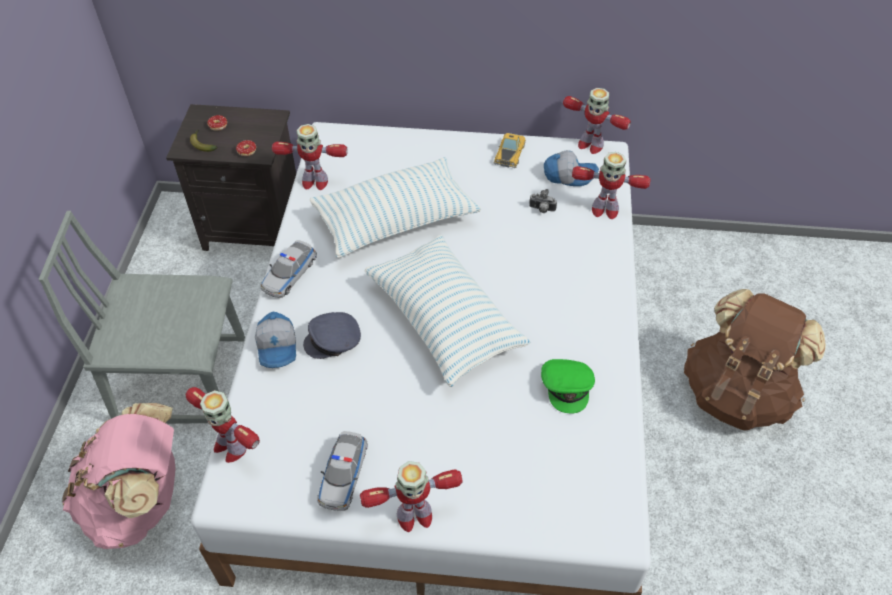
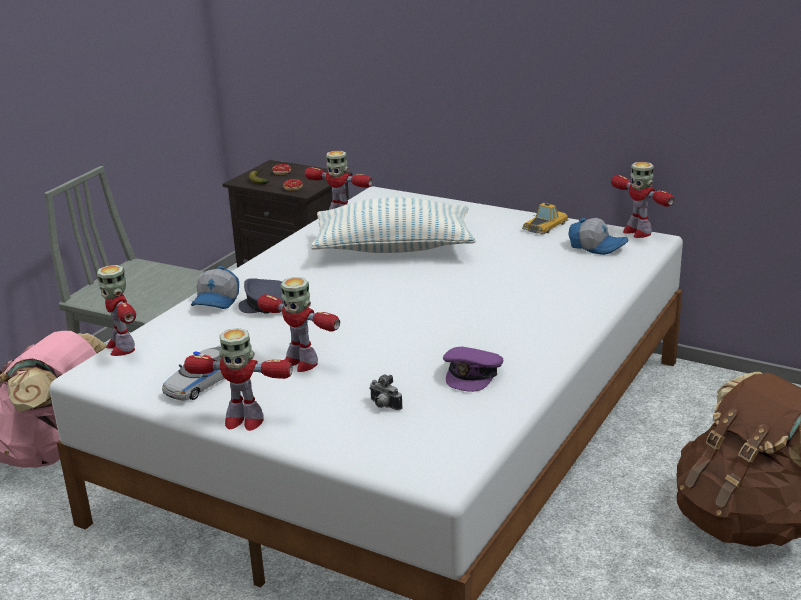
camera: 25 degrees right, 25 degrees down
(289, 274) = (267, 263): toy car -> none
(444, 320) = (385, 312): pillow -> none
(541, 210) = (547, 263): camera -> camera (384, 406)
(567, 387) = (472, 374): green cap -> purple cap
(604, 210) = (616, 273): toy robot -> toy robot (300, 363)

